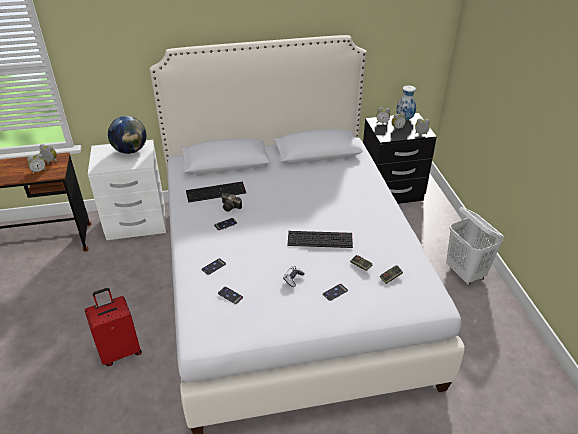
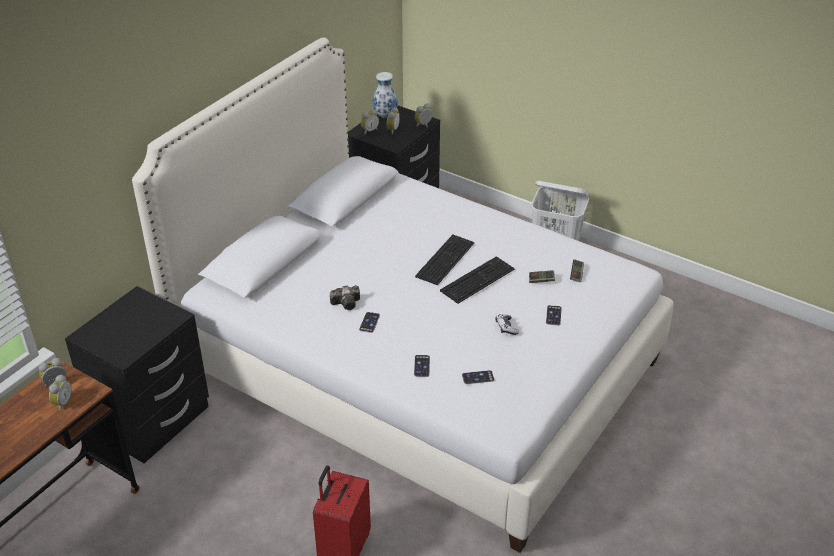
camera: 45 degrees left, 0 degrees up
(130, 150) = (131, 314): globe -> none
(136, 223) = (152, 420): white nightstand -> black nightstand
(216, 191) = (306, 298): keyboard -> keyboard (444, 259)

